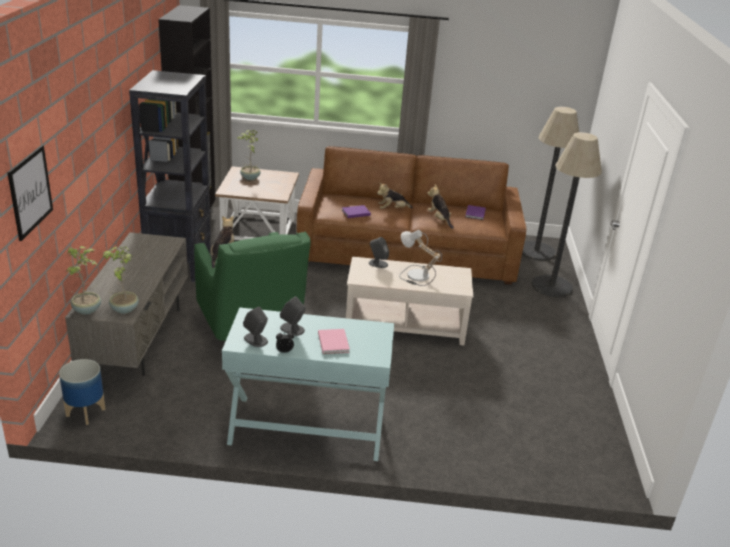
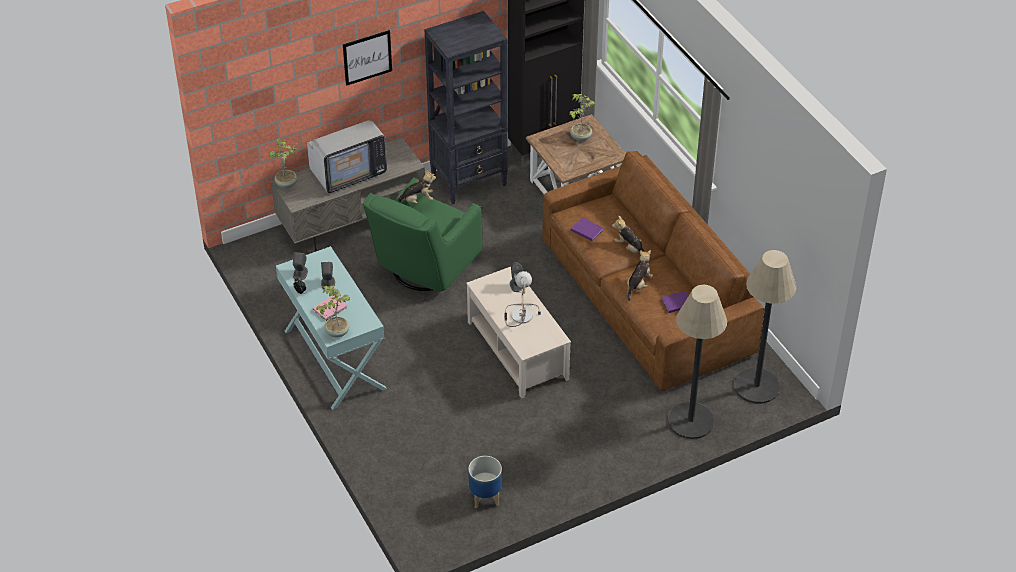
camera: 60 degrees right, 15 degrees up
(30, 192) = (245, 95): picture -> picture (367, 57)
(86, 412) = (257, 251): planter -> planter (485, 498)
(123, 309) = (302, 198): potted plant -> potted plant (336, 332)
(131, 273) = (348, 173): none -> television

